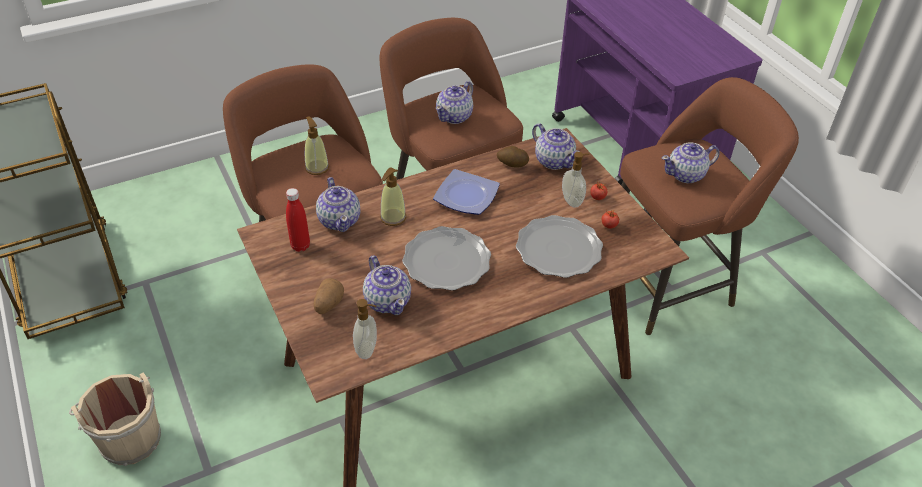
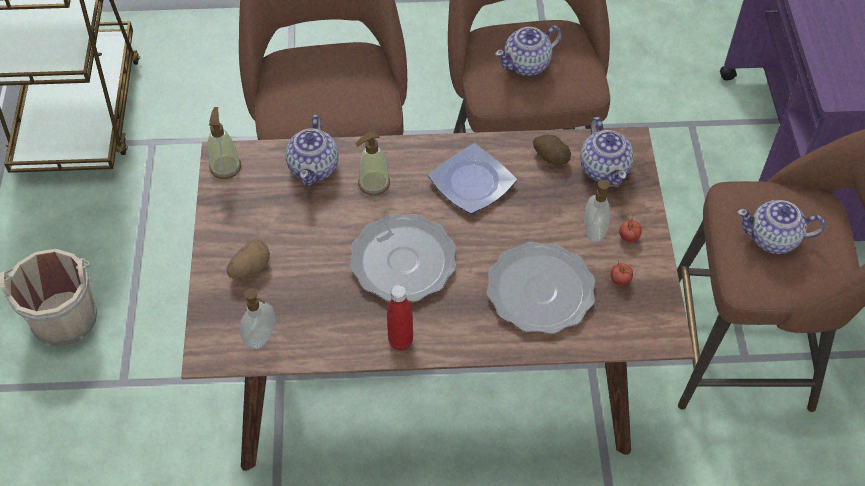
camera: 25 degrees right, 10 degrees up
(300, 246) = (256, 186): red bottle -> red bottle (400, 341)
(317, 167) = (332, 86): soap dispenser -> soap dispenser (225, 167)
(388, 300) = (313, 287): teapot -> none

